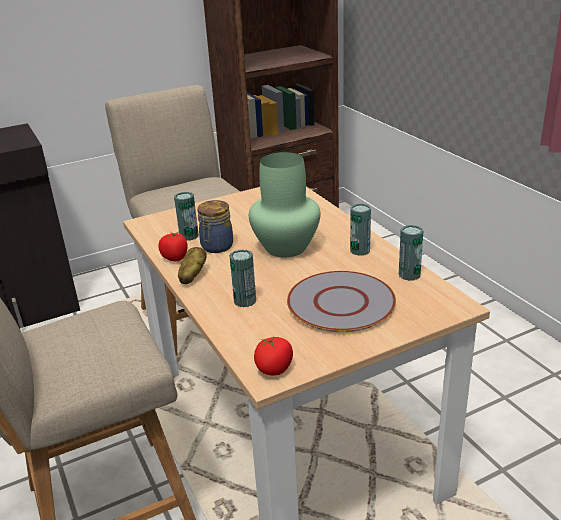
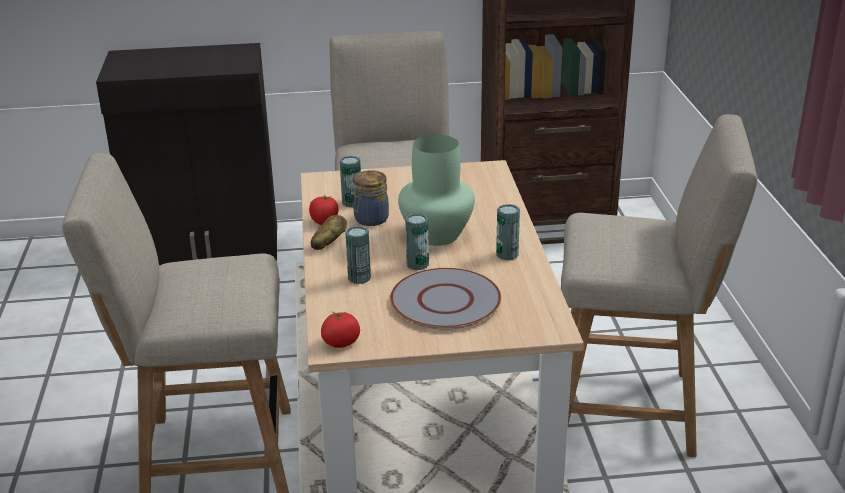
camera: 20 degrees right, 0 degrees up
(409, 275) = (535, 290): can -> can (417, 264)
(434, 359) = (633, 408): none -> beige chair

